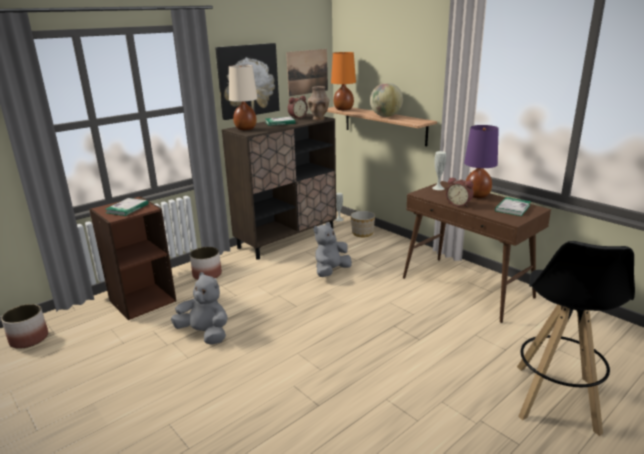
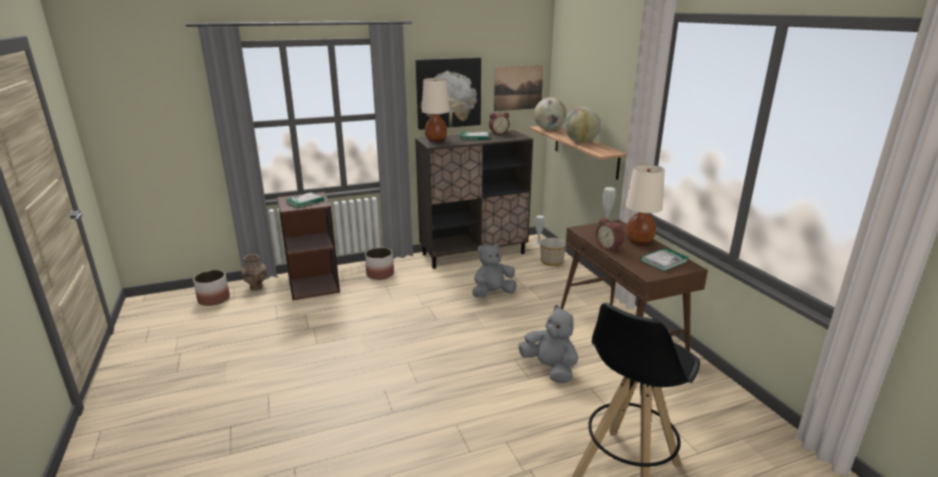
camera: 20 degrees right, 0 degrees up
(205, 333) = (343, 326): grey plush toy -> grey plush toy (550, 368)
(319, 119) = (516, 137): brown vase -> brown vase (256, 287)
(343, 109) = (549, 129): orange table lamp -> globe
(476, 195) = (638, 241): purple table lamp -> beige table lamp

